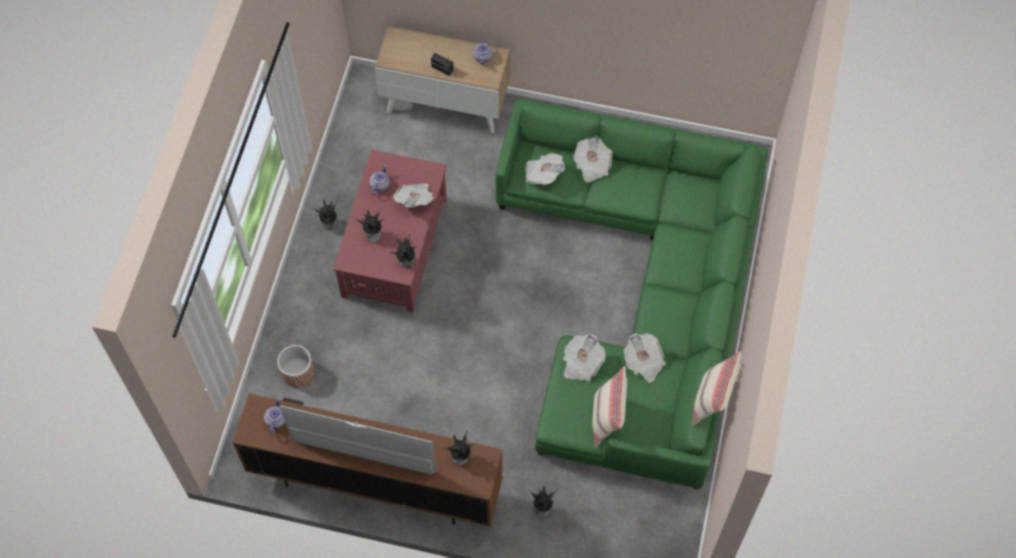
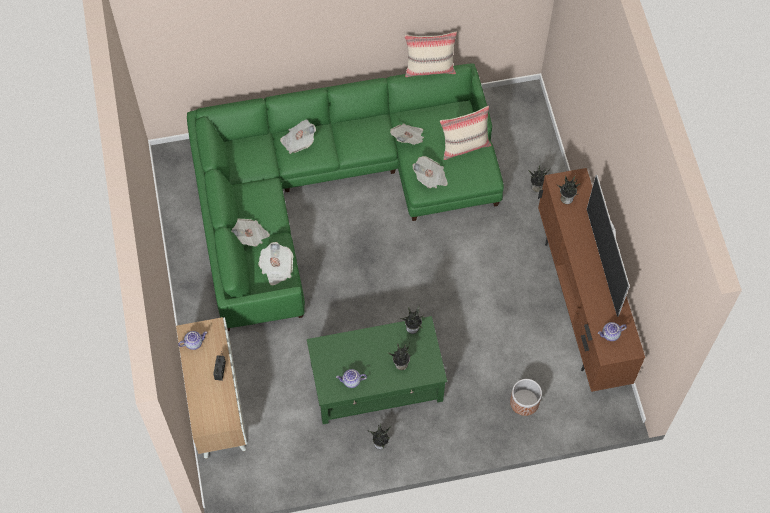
camera: 115 degrees left, 0 degrees up
(394, 247) = (377, 382): red coffee table -> green coffee table
(415, 200) = (352, 347): newspaper -> newspaper (298, 141)

